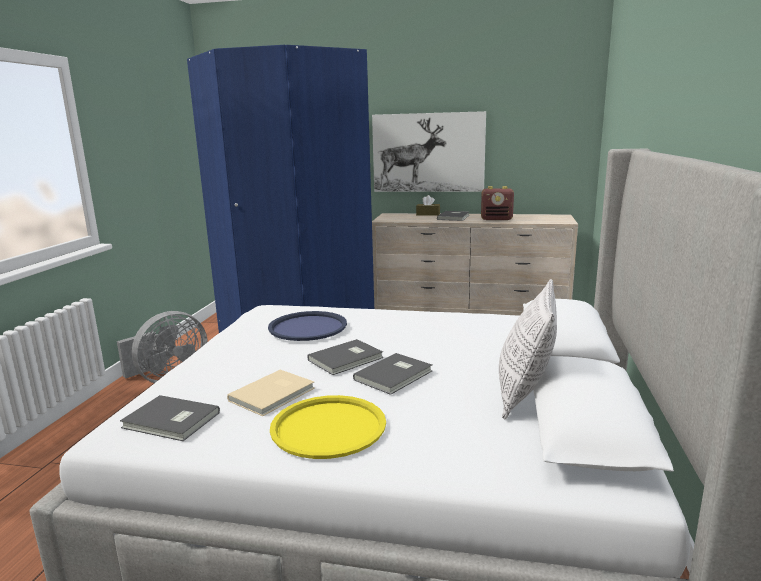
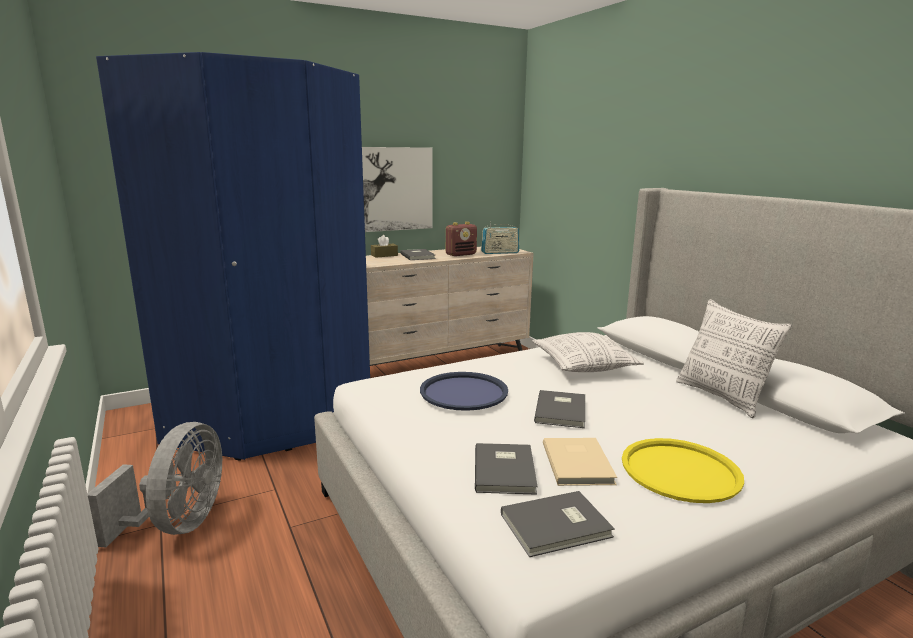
camera: 40 degrees left, 0 degrees up
(395, 375) = (626, 412): grey book -> grey book (506, 470)
(452, 334) = (583, 366): none -> pillow
(540, 221) = (500, 252): none -> radio

